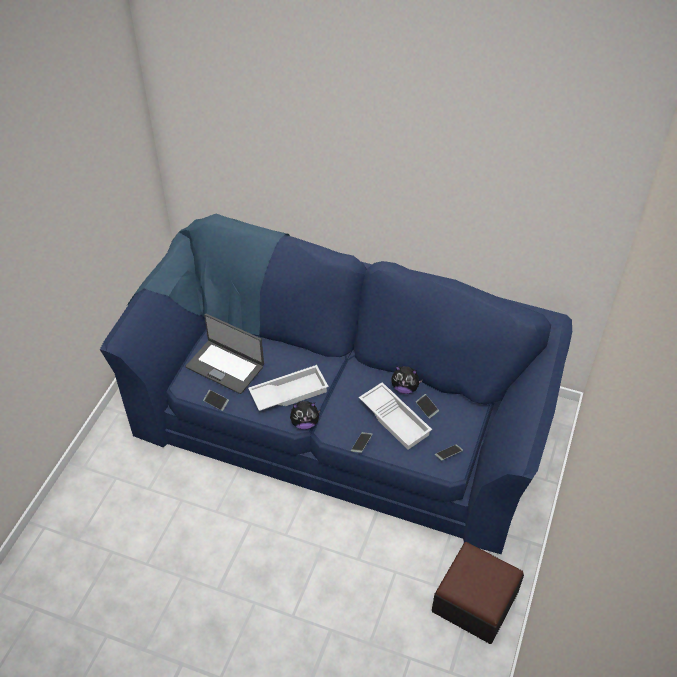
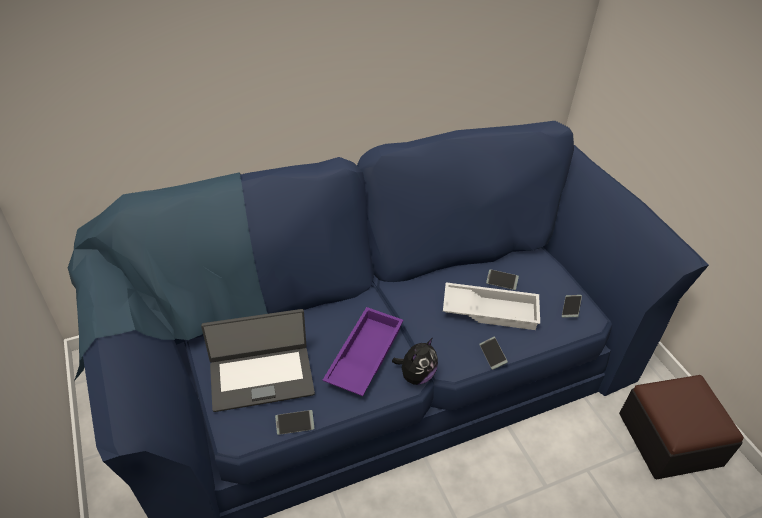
camera: 45 degrees left, 5 degrees down
(289, 392) = (363, 355): white tray -> purple tray
(405, 388) = (460, 278): plush toy -> none

